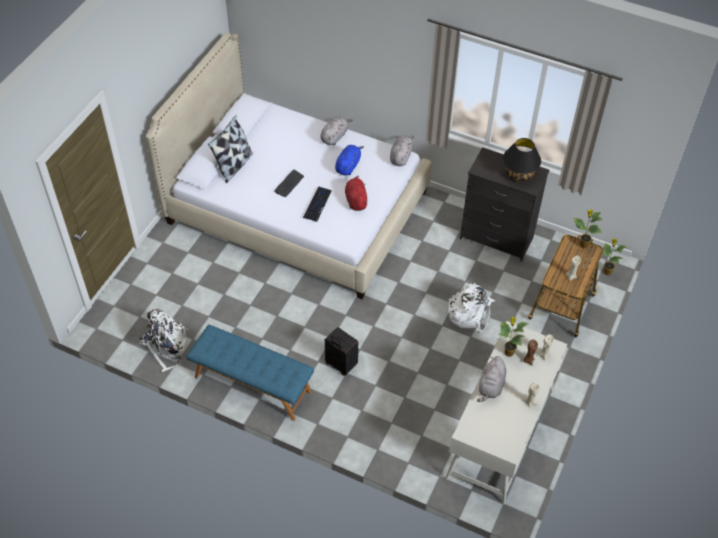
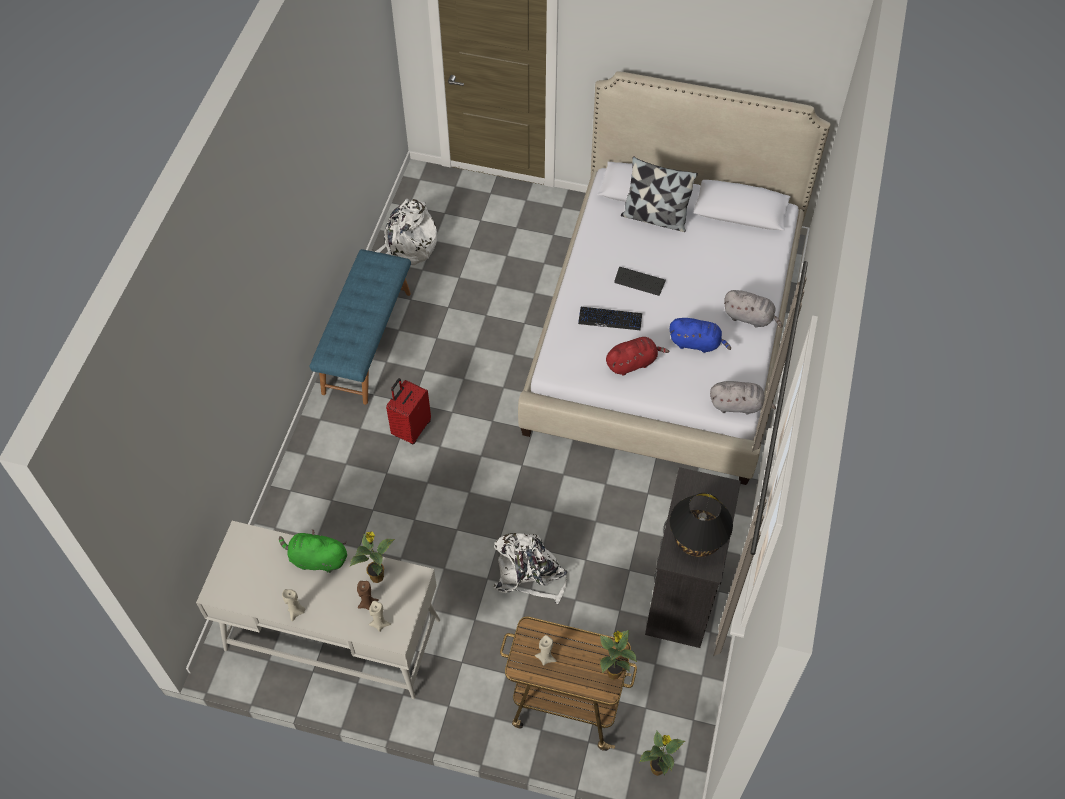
camera: 80 degrees right, 5 degrees up
(340, 365) = (411, 428): black suitcase -> red suitcase
(491, 386) = (316, 559): grey plush toy -> green plush toy

